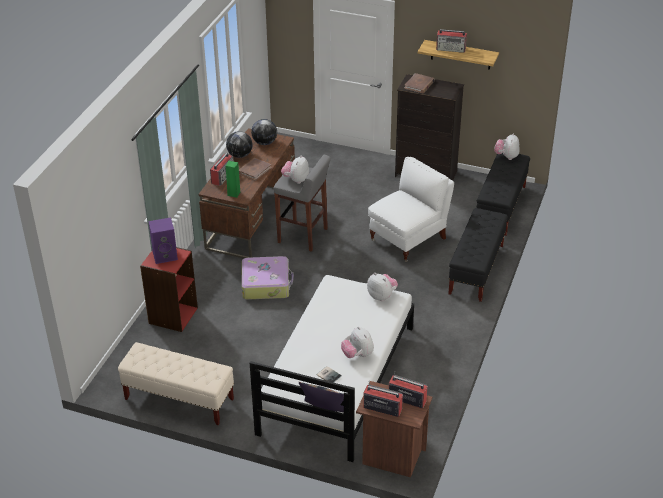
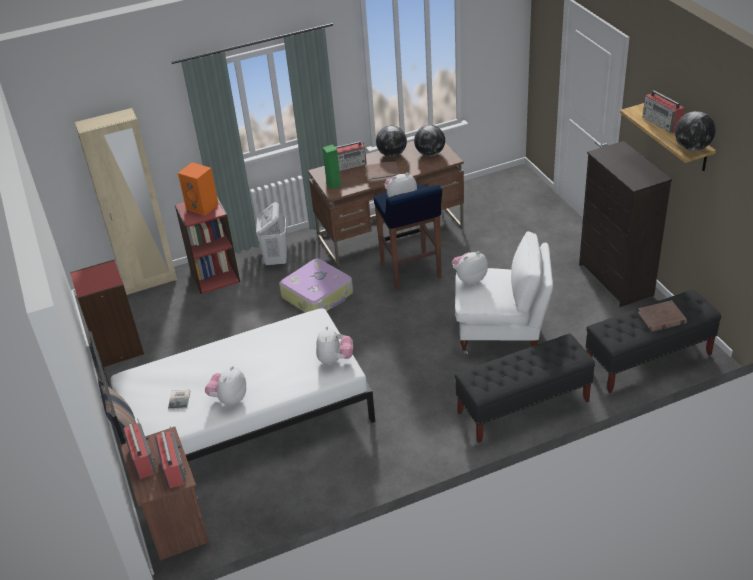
camera: 50 degrees right, 0 degrees up
(128, 348) = (150, 282): none -> beige wardrobe
(165, 255) = (203, 206): purple speaker -> orange speaker
(179, 399) = (117, 347): beige bench -> red bookcase
(200, 280) = (276, 259): none -> white laundry basket
(303, 236) = (411, 272): grey stool -> blue stool
(419, 85) = (618, 157): brown book -> brown book (661, 318)
(486, 56) = (692, 147): none -> globe
(506, 156) = (689, 300): plush toy -> plush toy (469, 279)

